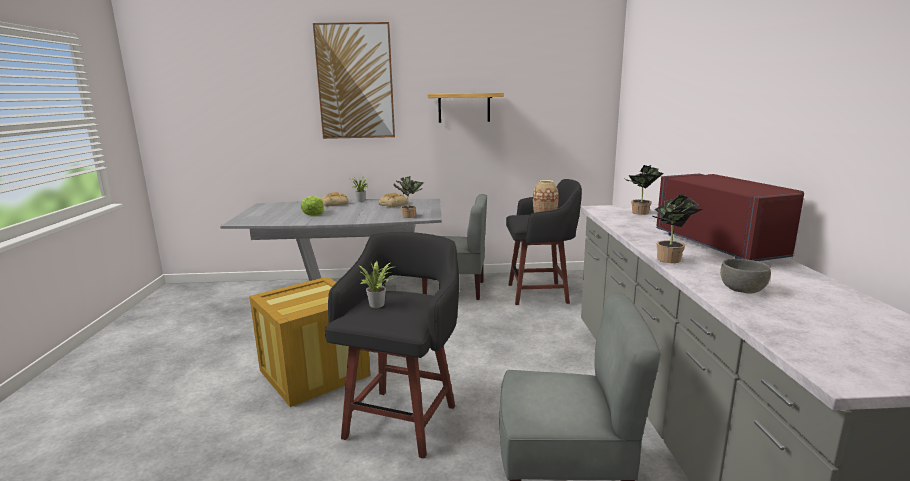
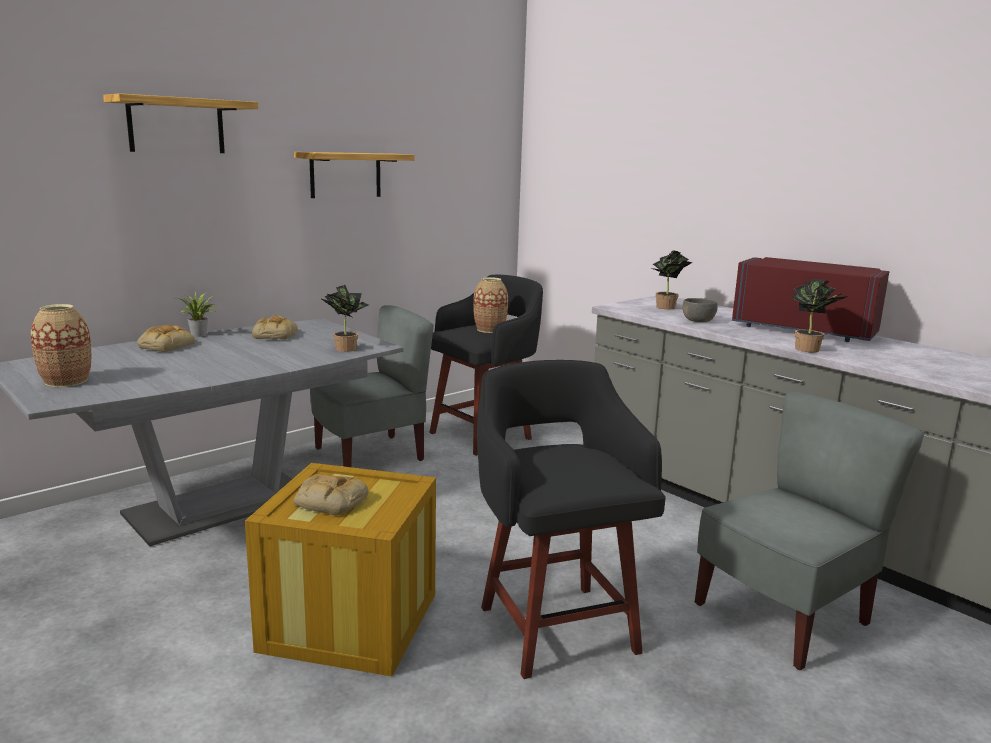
camera: 40 degrees left, 0 degrees up
(262, 214) = (66, 381): none -> vase
(297, 297) = (329, 502): none -> bread
(313, 214) = (172, 366): lettuce -> none
(355, 82) = (176, 125): picture -> shelf
(379, 304) = (550, 467): potted plant -> none
(741, 289) = (908, 364): grey bowl -> grey bowl (698, 321)

